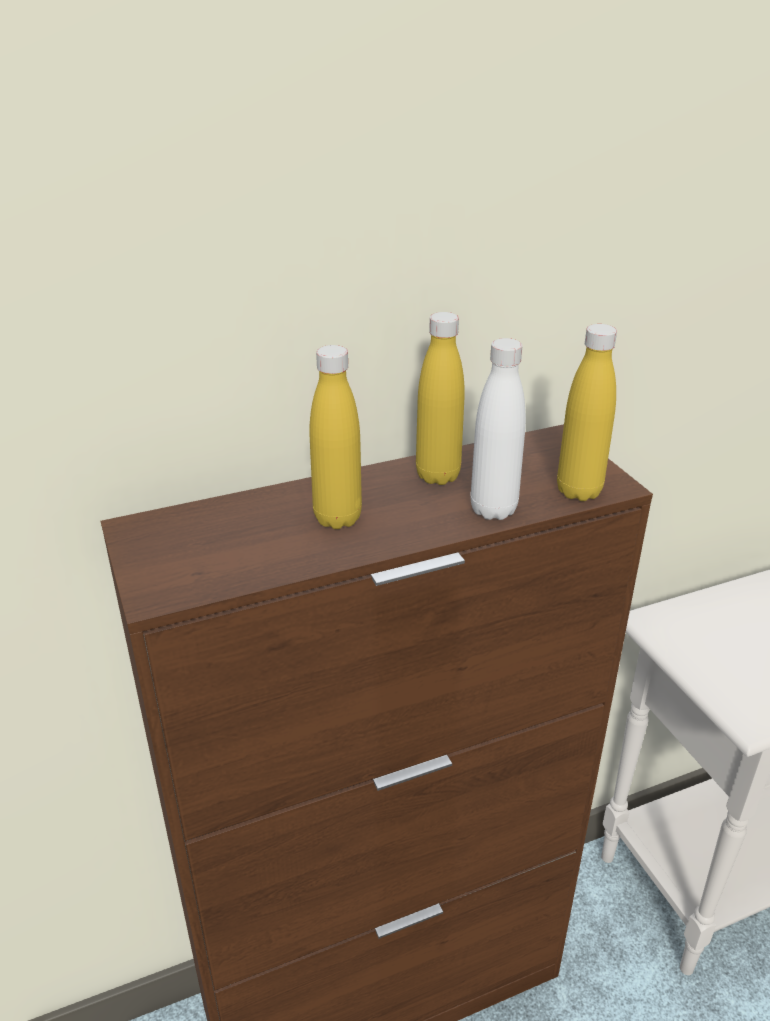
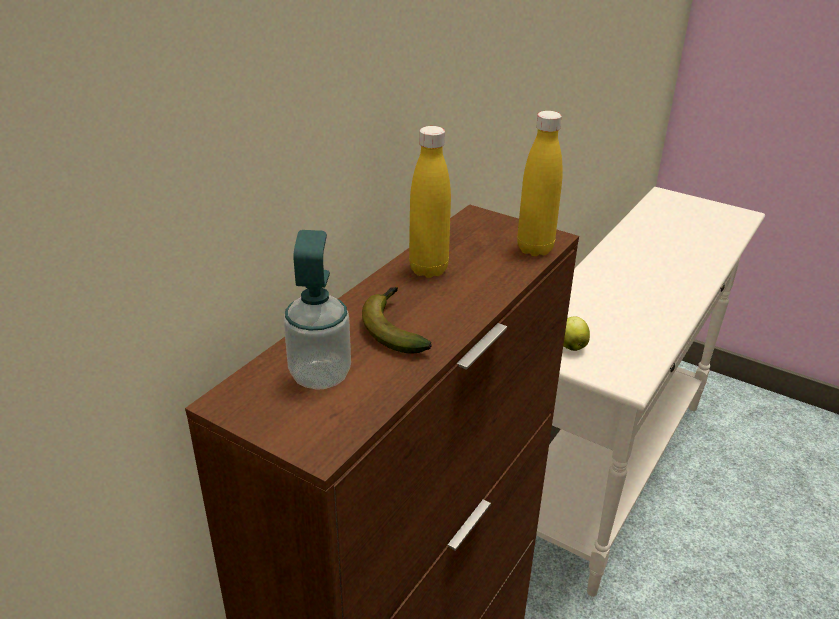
camera: 35 degrees left, 0 degrees up
(225, 535) = (320, 375): none -> soap dispenser
(337, 518) = (393, 328): yellow bottle -> banana
(493, 510) = (496, 281): white bottle -> none
(712, 646) = (571, 346): none -> apple

